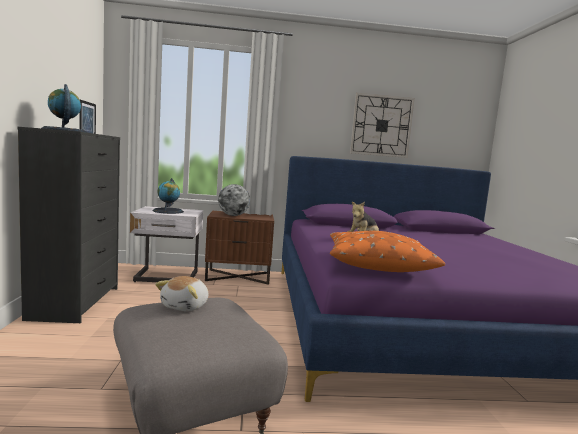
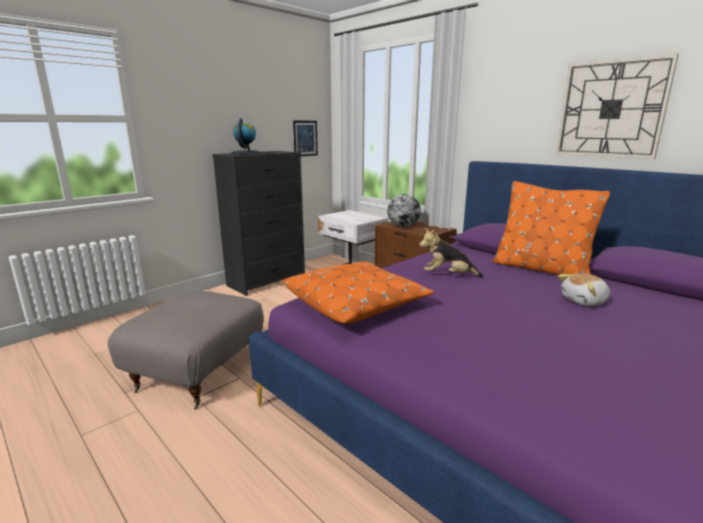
camera: 50 degrees right, 10 degrees up
(168, 211) = (351, 217): globe -> none
(186, 306) = (207, 298): plush toy -> plush toy (584, 301)
(384, 230) = (541, 269): none -> orange pillow

